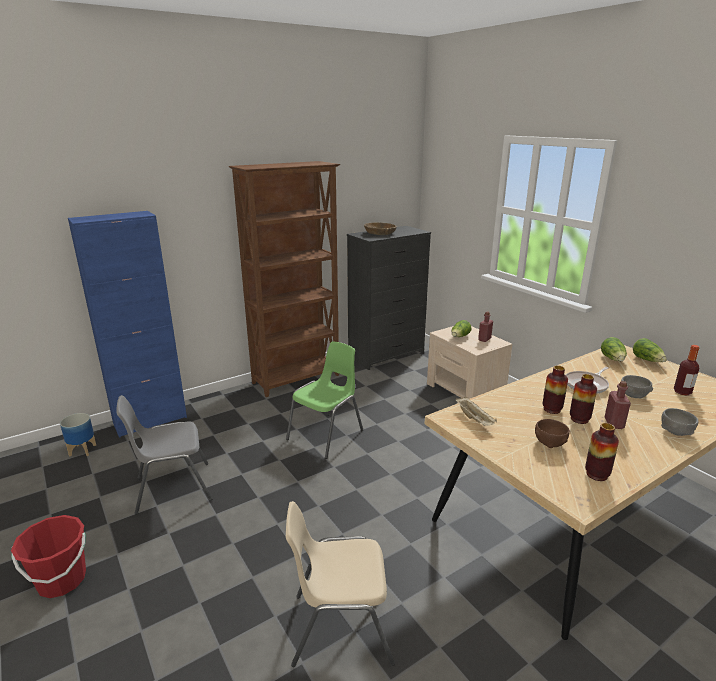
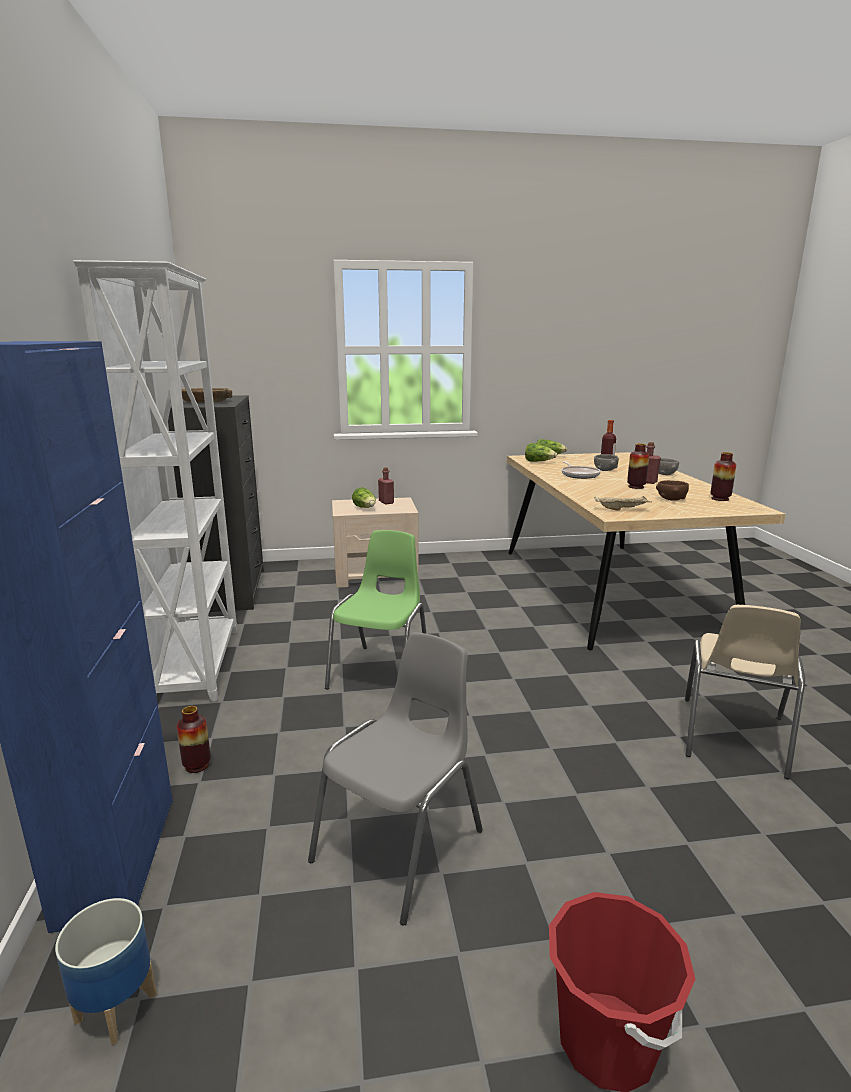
camera: 65 degrees left, 5 degrees down
(172, 488) = (402, 845): grey chair -> grey chair turned 150 degrees counterclockwise
(297, 379) = (199, 663): brown bookcase -> white bookcase
(327, 435) = (382, 672): green chair -> green chair turned 45 degrees clockwise
(552, 409) = (615, 489): vase -> vase (197, 765)

